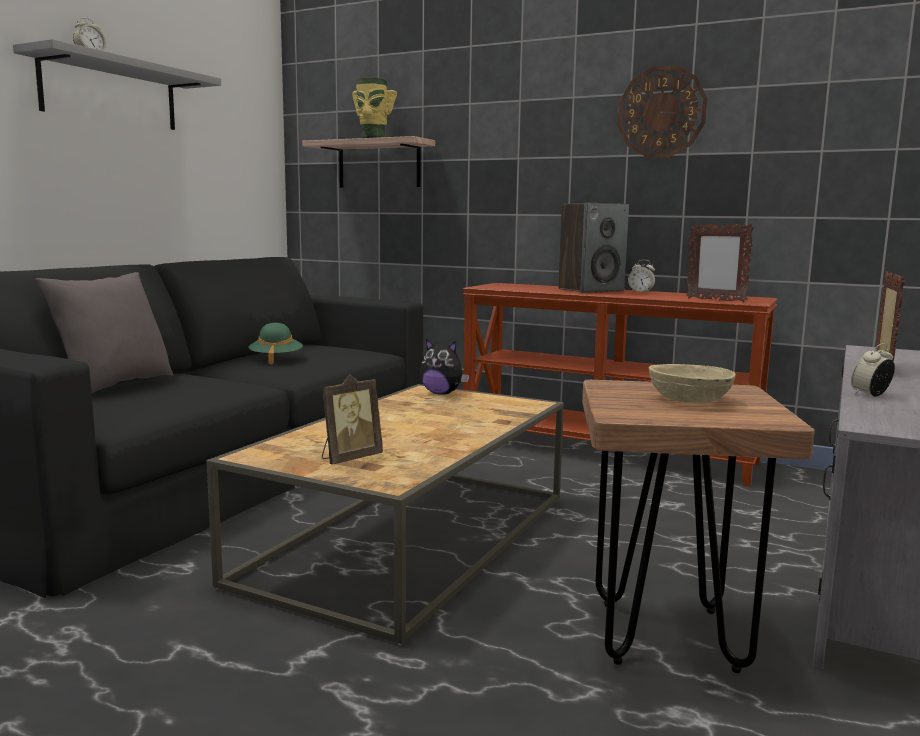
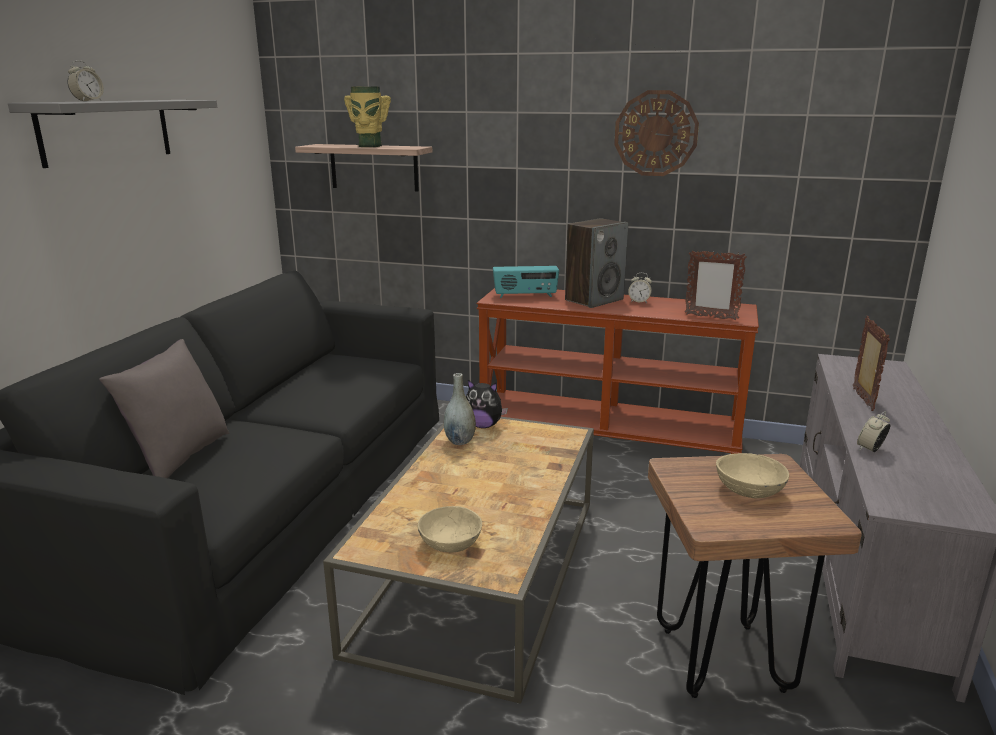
camera: 10 degrees left, 10 degrees up
(276, 359) = (310, 390): green hat -> none
(349, 458) = (450, 543): picture frame -> beige bowl
(409, 401) = (460, 441): none -> grey vase
(518, 286) = (525, 296): none -> radio

